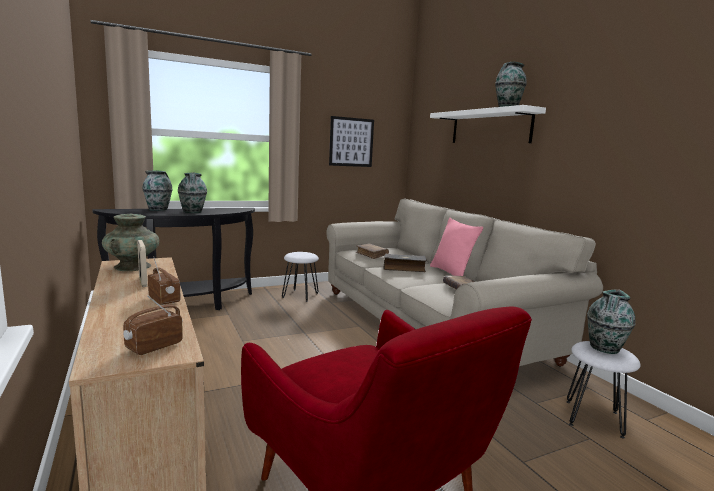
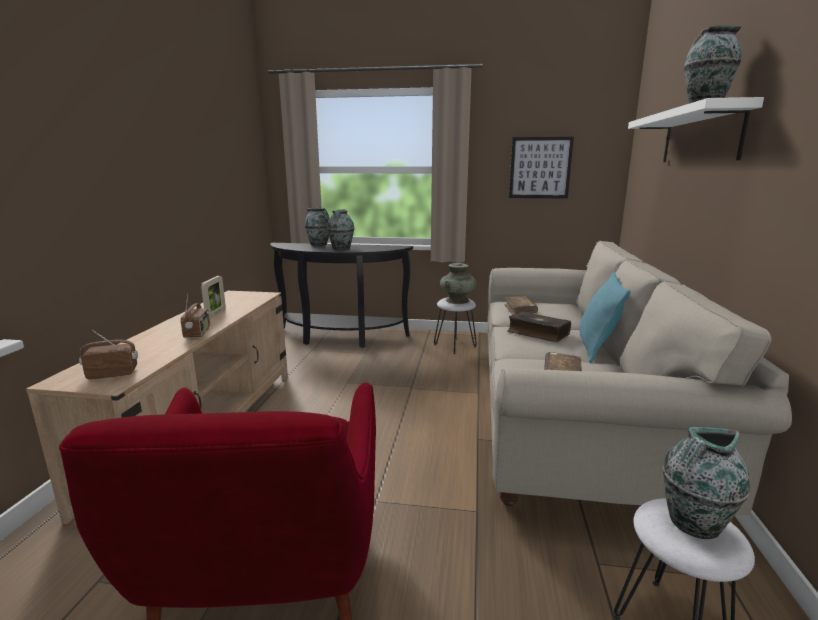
camera: 35 degrees right, 5 degrees up
(133, 266) = (236, 298): turquoise vase -> turquoise vase (457, 300)
(451, 273) = (596, 349): pink pillow -> turquoise pillow

